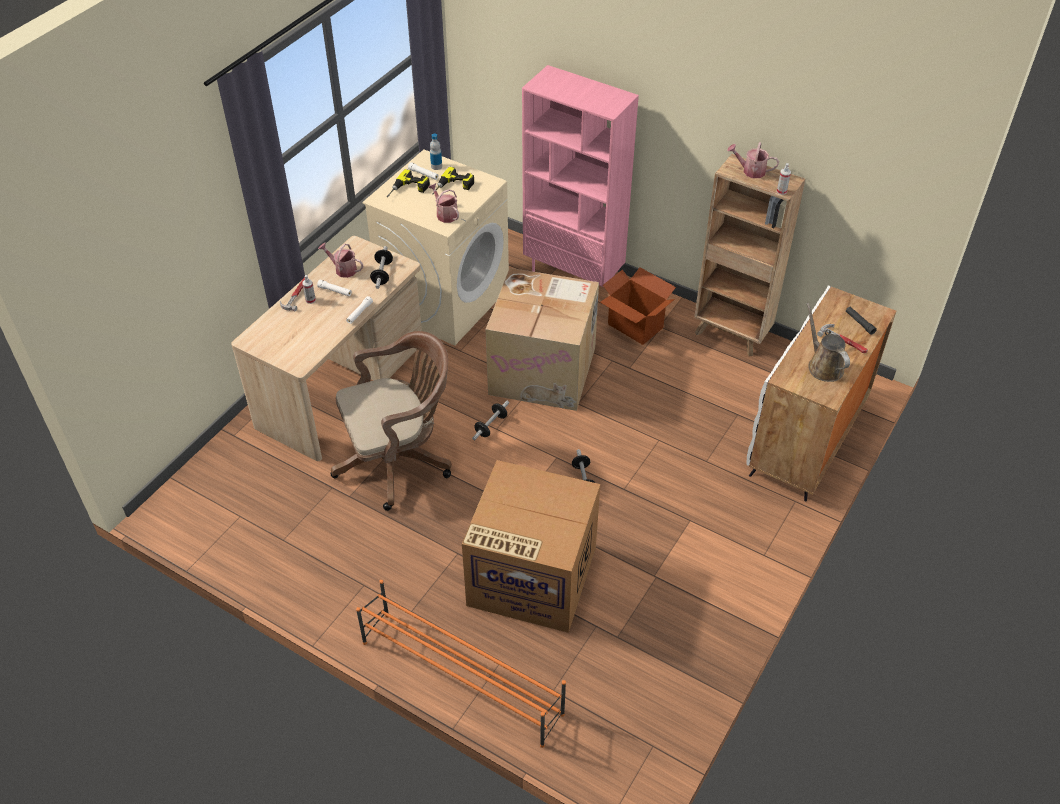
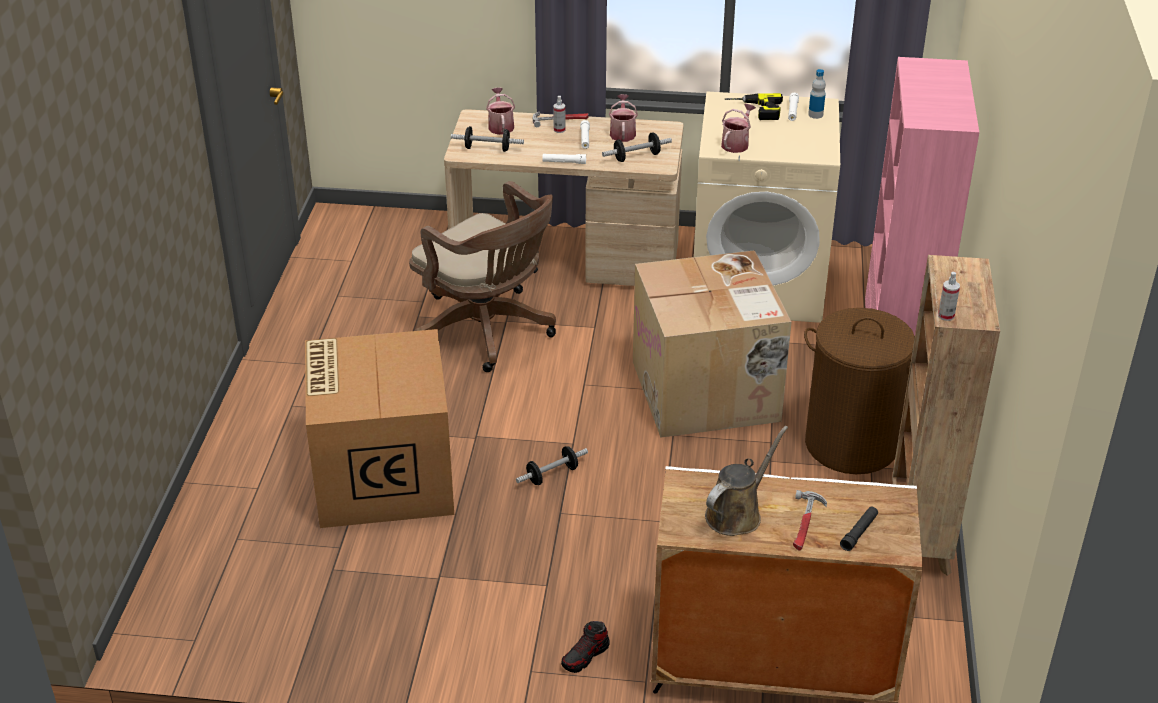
camera: 65 degrees right, 10 degrees down
(453, 187) = (788, 135): power drill -> none
(460, 677) = (225, 465): orange shoe rack -> none
(491, 426) = (585, 379): dumbbell -> dumbbell (487, 148)
(635, 326) = (850, 445): cardboard box -> brown laundry basket
(750, 171) = (965, 281): watering can -> watering can (500, 126)
(762, 523) = (585, 656): none -> shoe

